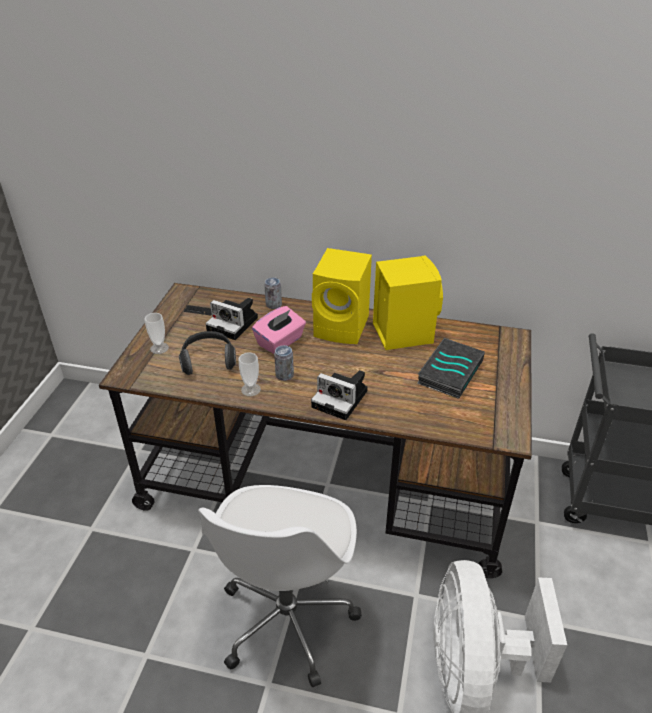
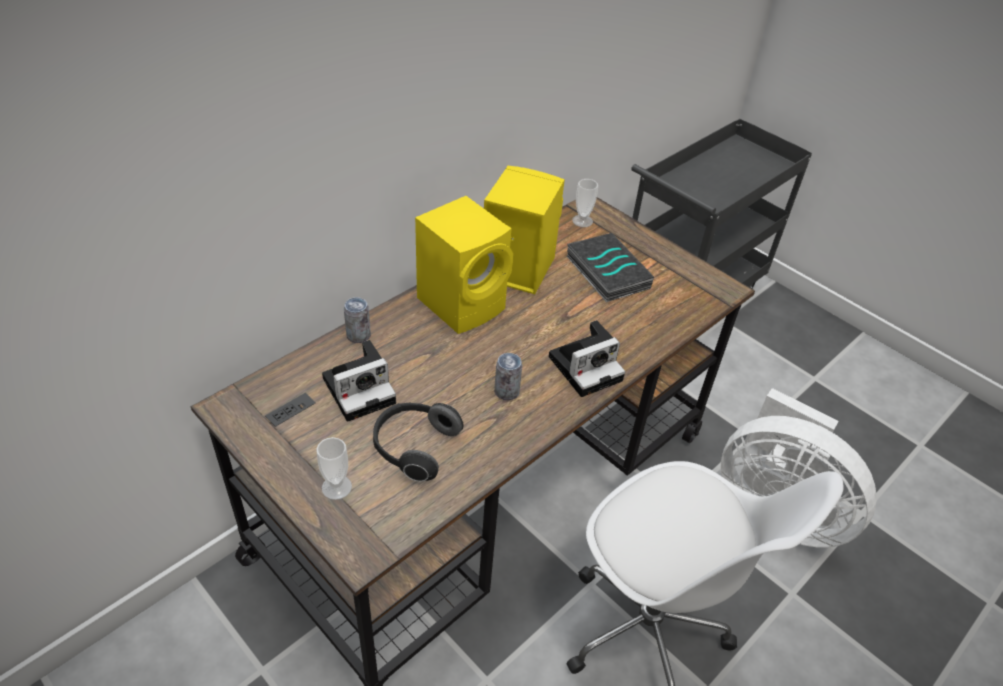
camera: 60 degrees left, 5 degrees up
(251, 389) = (507, 433): cup -> cup (582, 221)
(280, 342) = (440, 365): pink tissue box -> none

